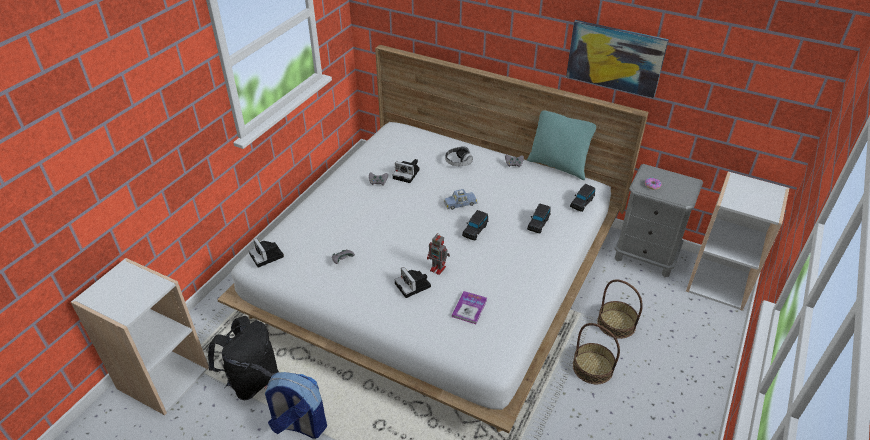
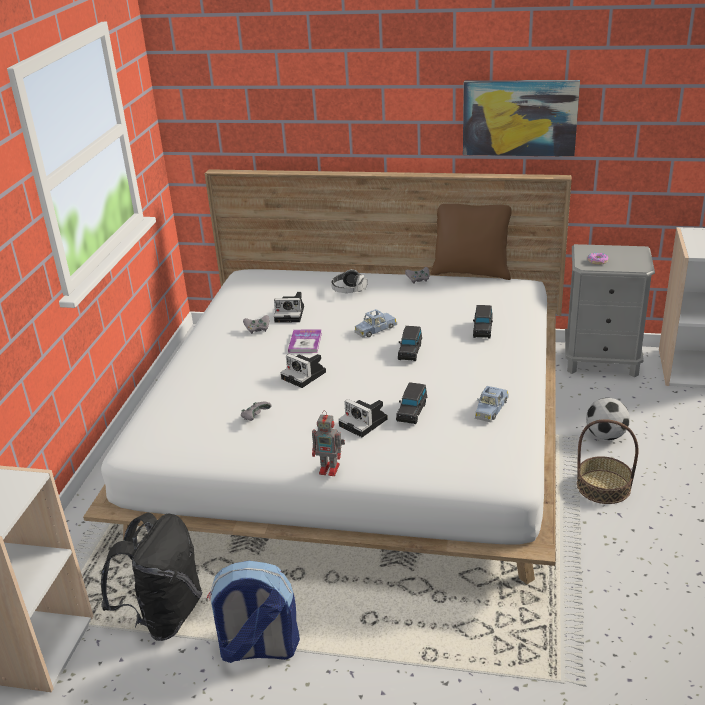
camera: 15 degrees left, 10 degrees down
(267, 256) = (149, 436): camera -> camera (305, 375)
(438, 269) = (387, 399): toy robot -> toy robot (330, 469)
(469, 308) = (449, 429): book -> book (305, 342)
(508, 298) = (491, 409): none -> blue toy car
(558, 165) = (471, 272): turquoise pillow -> brown pillow
(582, 203) = (521, 300): black toy car -> black toy car (412, 412)
(616, 323) = (606, 435): basket -> football

